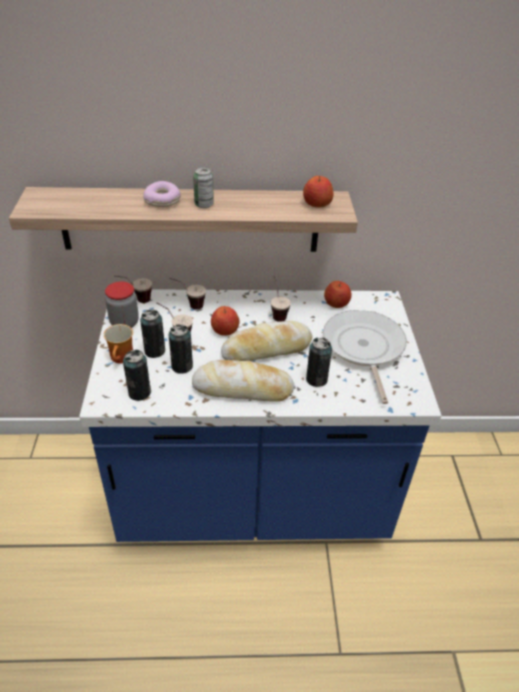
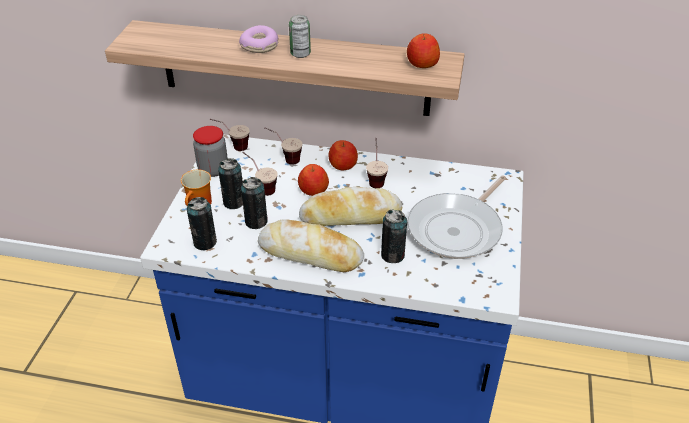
camera: 15 degrees right, 0 degrees up
(336, 303) = (446, 176): apple -> apple (343, 165)
(363, 348) = (457, 229): frying pan -> frying pan turned 150 degrees counterclockwise

